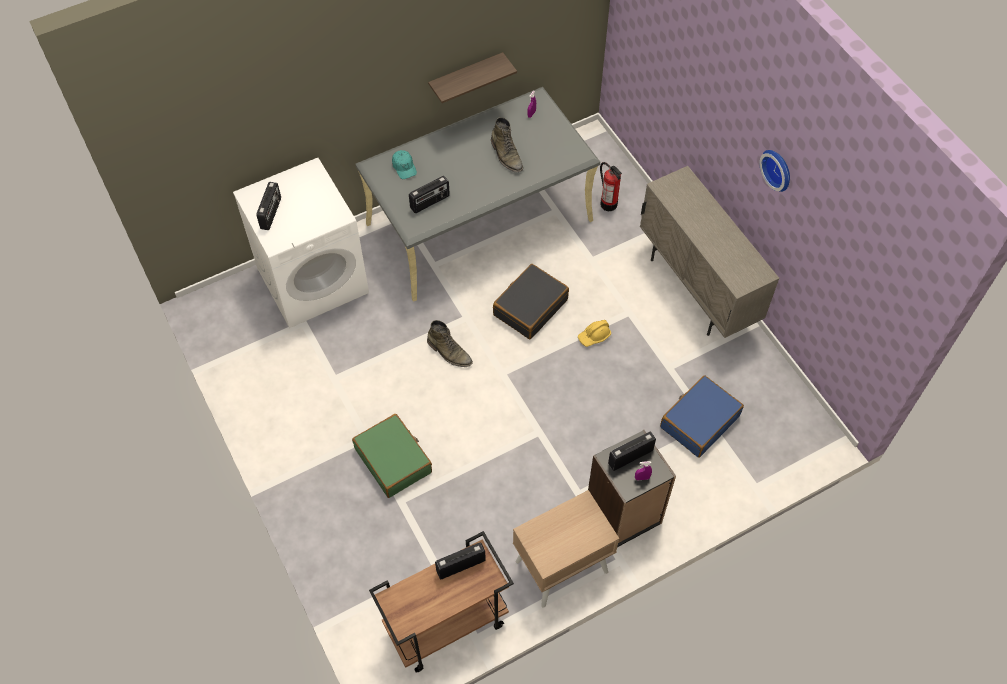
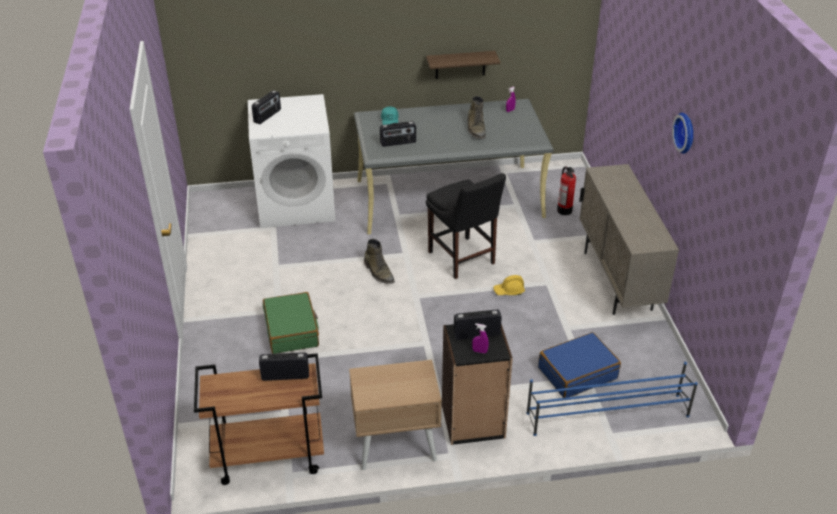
camera: 20 degrees right, 20 degrees down
(530, 307) = (463, 259): black suitcase -> black chair
(744, 463) = (606, 414): none -> blue shoe rack

